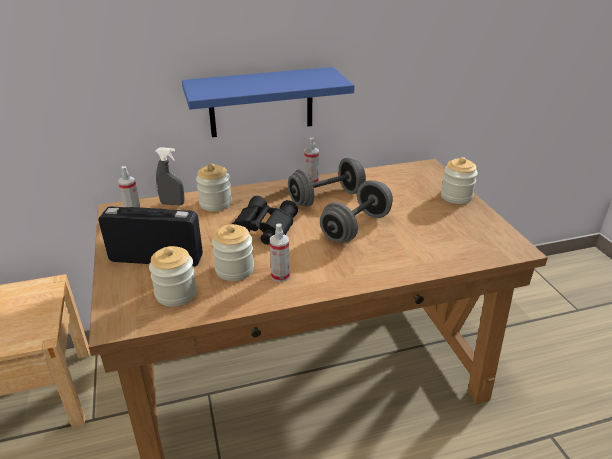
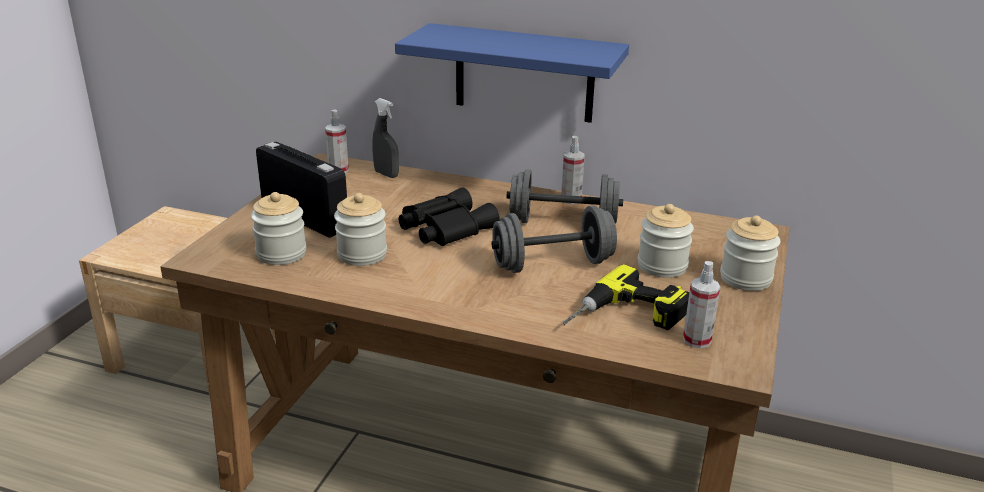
camera: 35 degrees right, 5 degrees down
(215, 203) = (429, 188): jar -> jar (662, 266)
(280, 276) = (398, 278): spray bottle -> spray bottle (697, 340)
(434, 244) = (625, 318): none -> power drill

